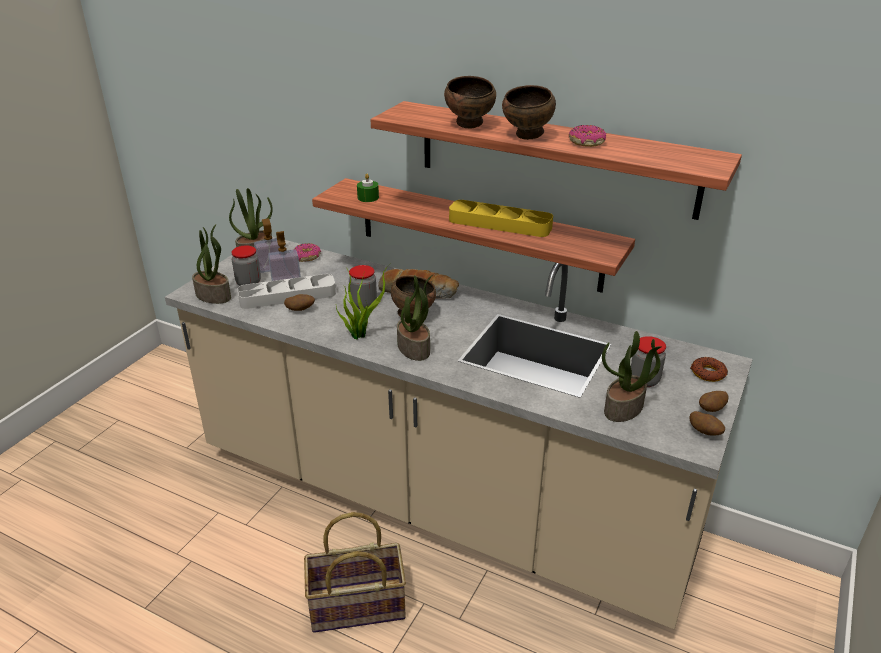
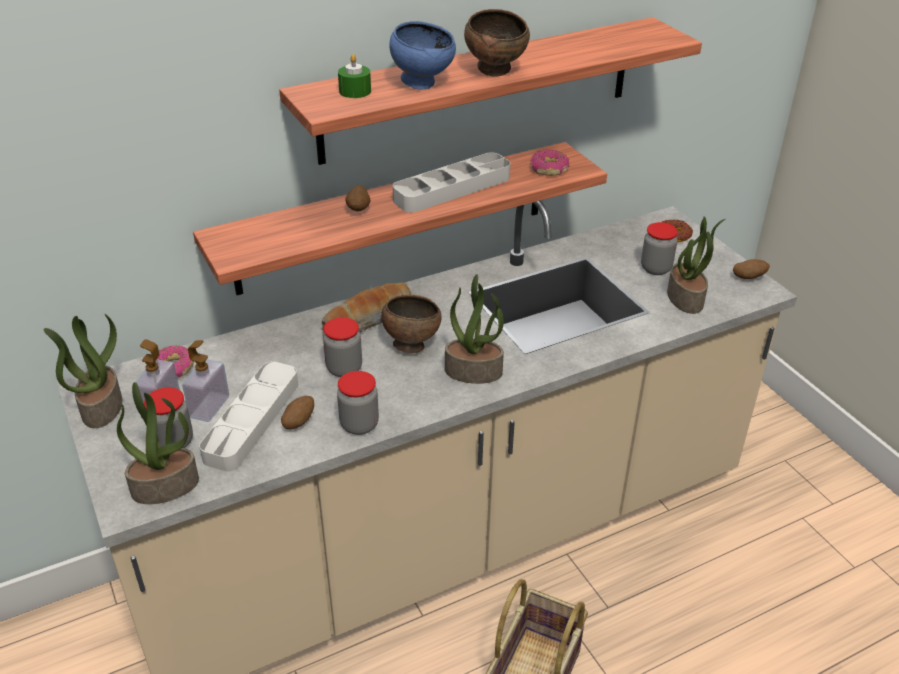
camera: 55 degrees left, 5 degrees up
(318, 329) = (359, 424): none -> jar
(360, 334) = (405, 397): potted plant -> none
(368, 197) = (276, 236): green candle -> green candle (355, 91)
(470, 125) = (422, 84): brown bowl -> blue bowl
(500, 224) = (452, 189): yellow tray -> grey tray
(586, 142) = (548, 56): donut -> donut (549, 169)
(711, 410) = (722, 259): potato -> potato (358, 209)

